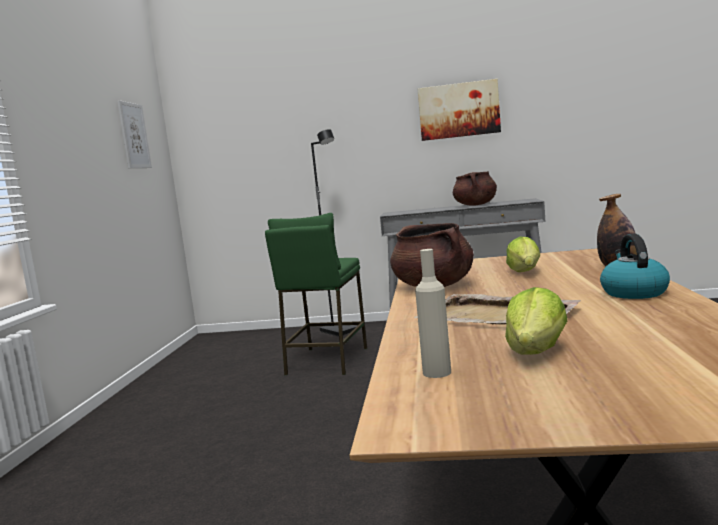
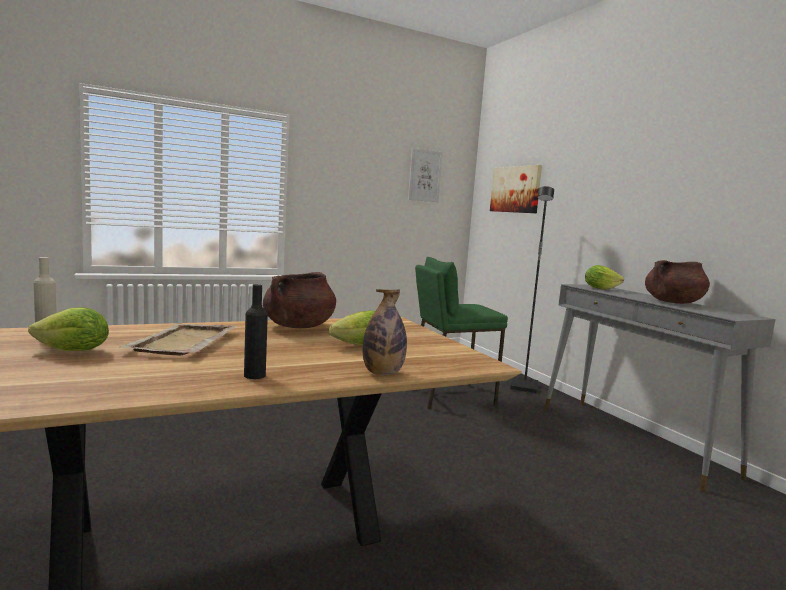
camera: 55 degrees right, 0 degrees up
(409, 211) = (600, 288): none -> lettuce
(458, 110) = (706, 179): picture -> picture (515, 189)
(633, 292) = (254, 375): kettle -> black bottle

